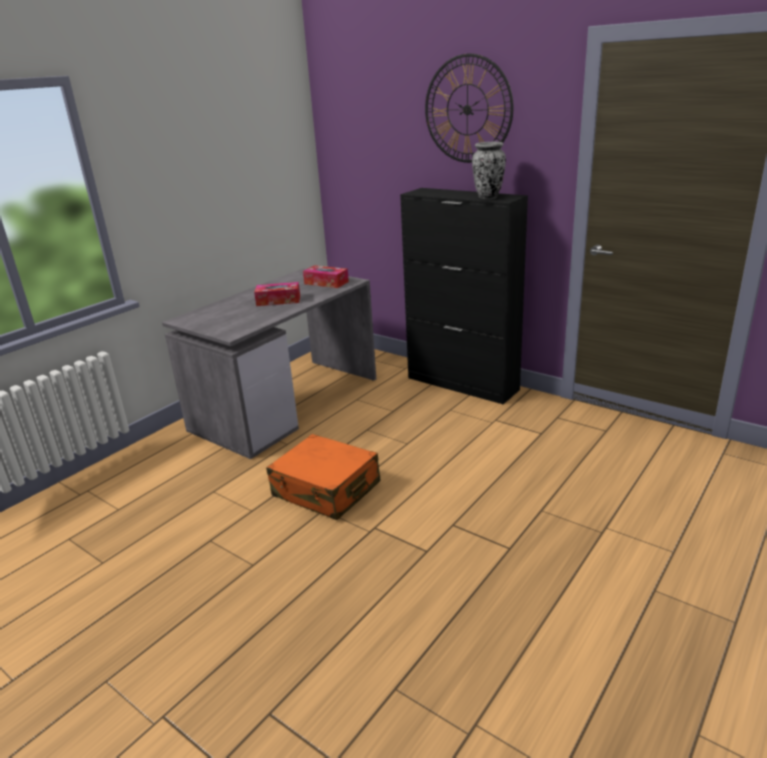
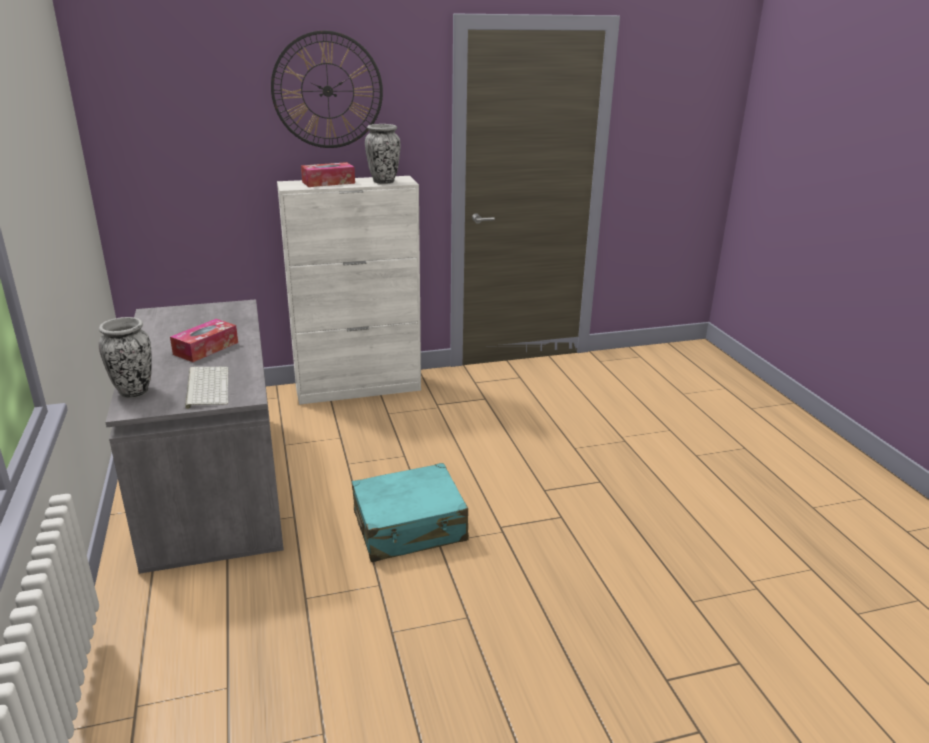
camera: 55 degrees left, 0 degrees up
(202, 312) = (134, 391): none -> vase
(230, 321) = (206, 386): none -> keyboard
(326, 283) = (214, 315): tissue box -> tissue box (328, 182)
(326, 490) = (410, 527): orange suitcase -> turquoise suitcase
(463, 384) = (359, 388): black cabinet -> white cabinet

